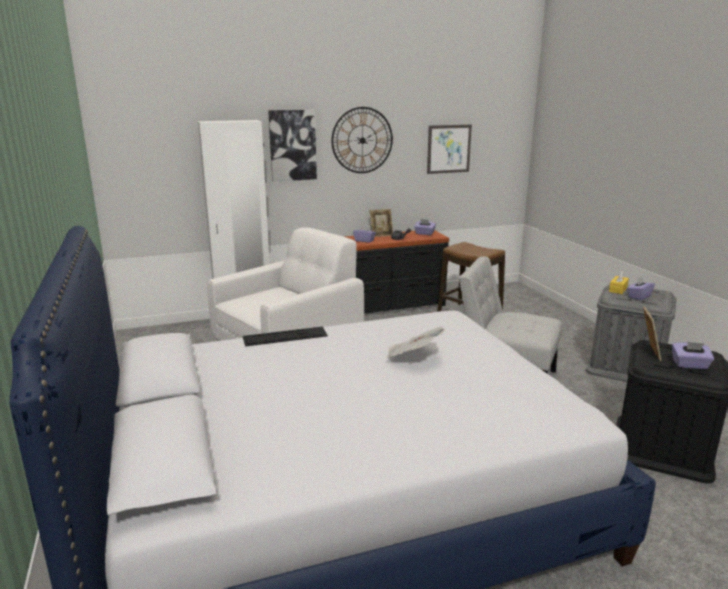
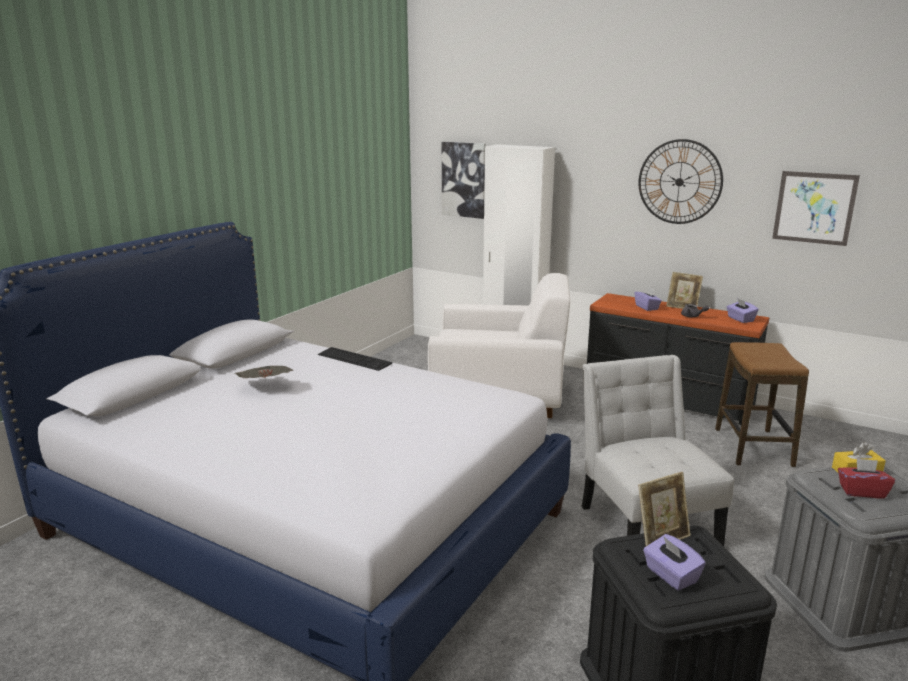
camera: 50 degrees right, 0 degrees up
(292, 145) = (592, 179): picture -> picture (464, 179)
(413, 356) = (387, 411): newspaper -> newspaper (265, 387)
(638, 297) = (861, 491): purple tissue box -> red tissue box

